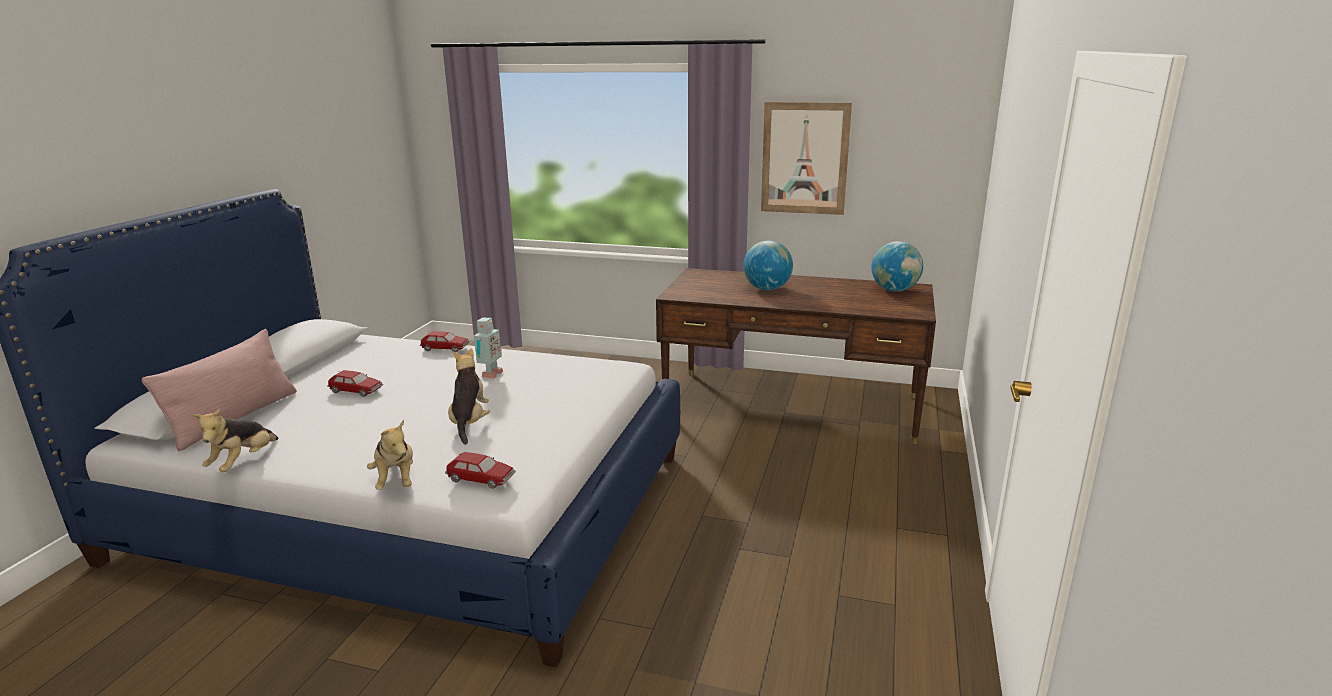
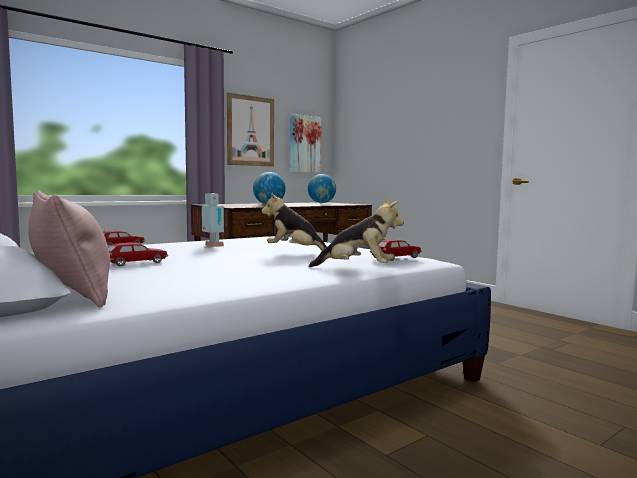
camera: 55 degrees left, 15 degrees down
(243, 462) = (211, 292): plush toy -> none
(914, 176) = (304, 144): none -> picture

